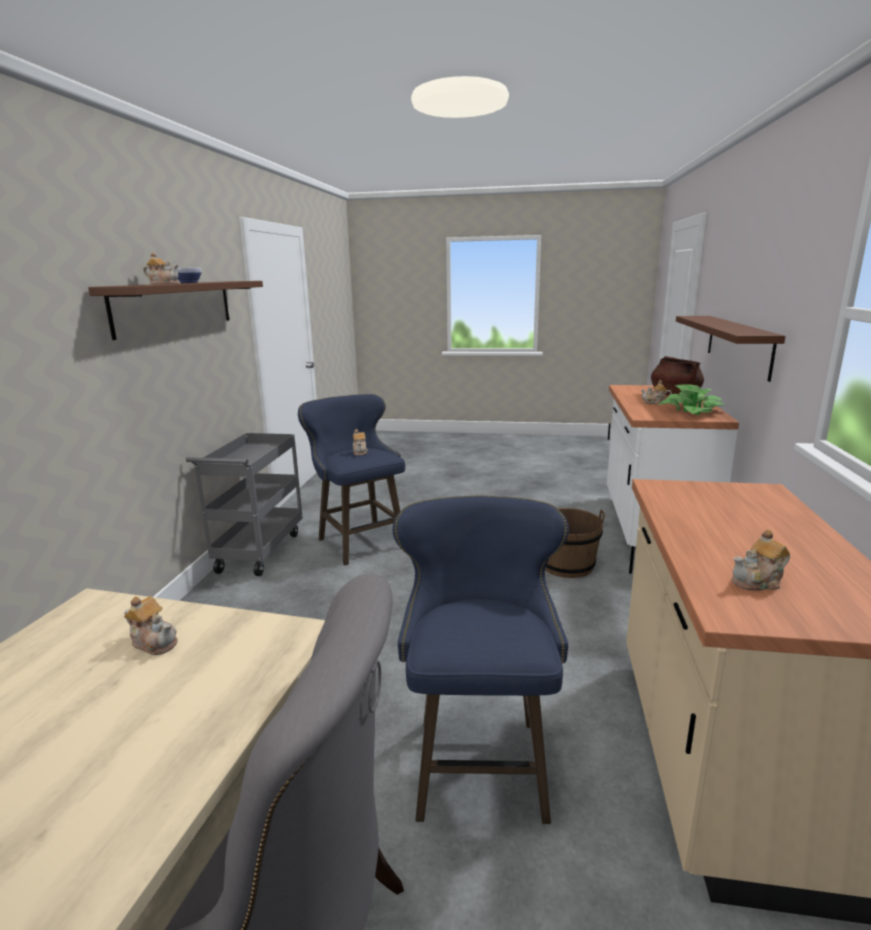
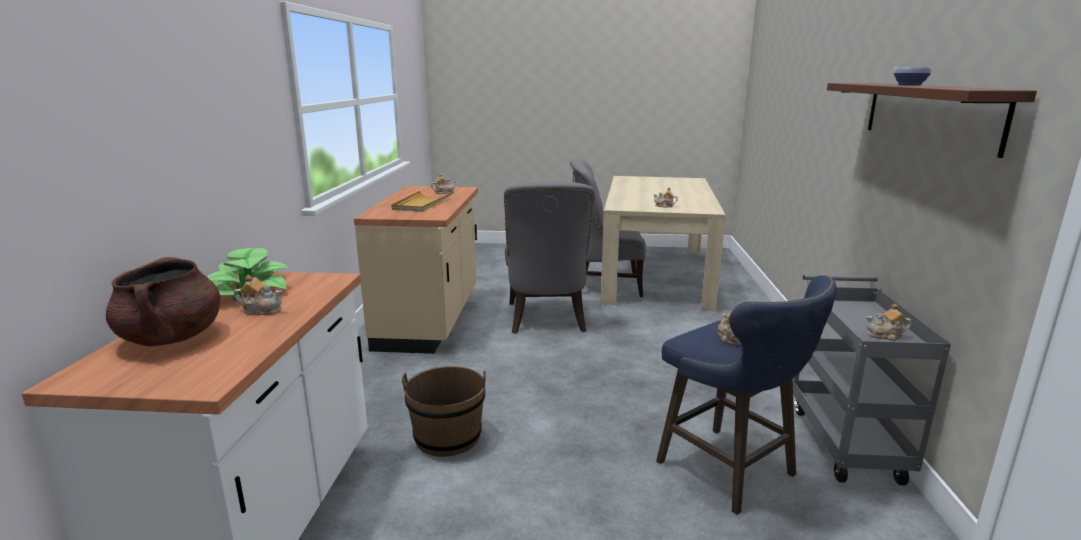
camera: 175 degrees right, 0 degrees up
(164, 284) = (881, 84): teapot -> teapot (885, 336)
(480, 760) = (547, 317): blue stool -> grey chair
(733, 522) = (421, 204): none -> beige tray
(738, 344) = (171, 197): brown shelf -> none

